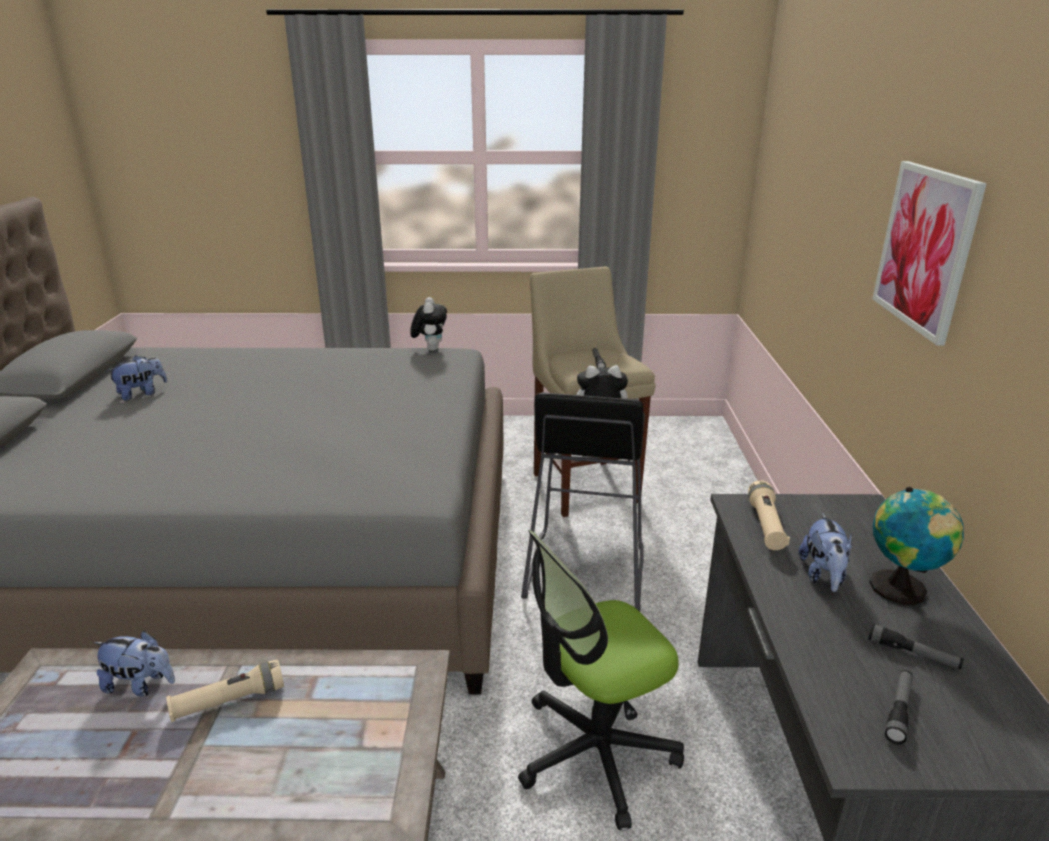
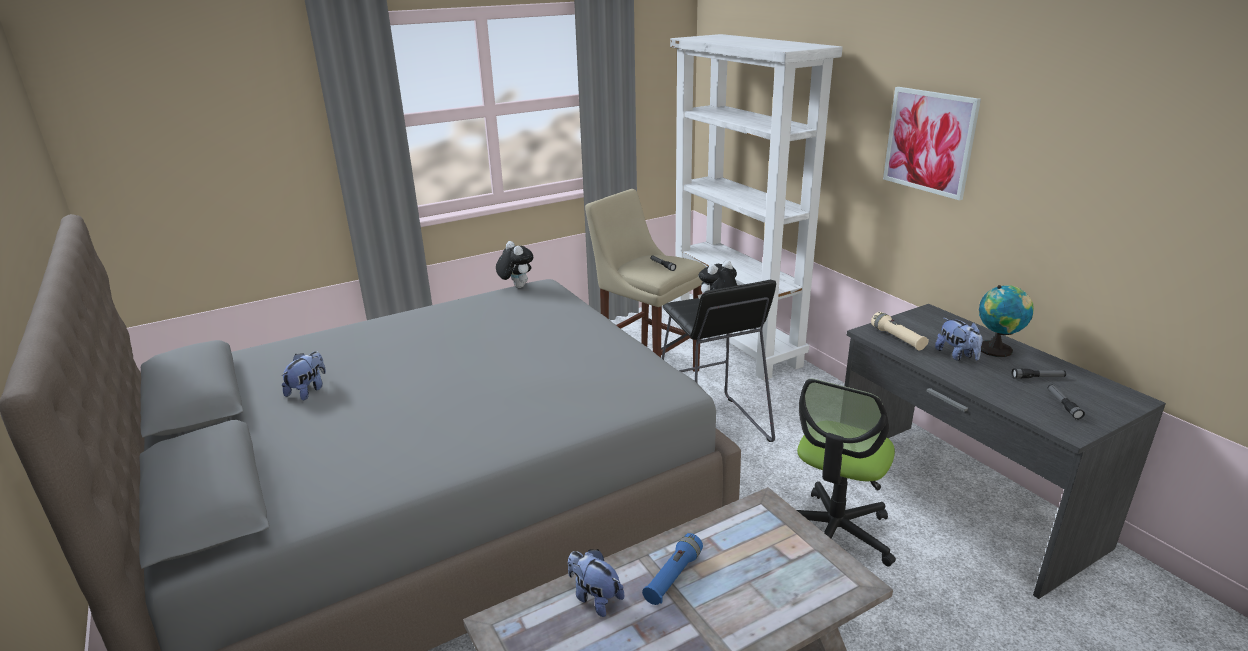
camera: 30 degrees left, 0 degrees up
(141, 685) = (594, 598): plush toy -> plush toy turned 120 degrees counterclockwise
(229, 701) = (673, 577): beige flashlight -> blue flashlight
(718, 486) = (737, 343): none -> white bookcase

